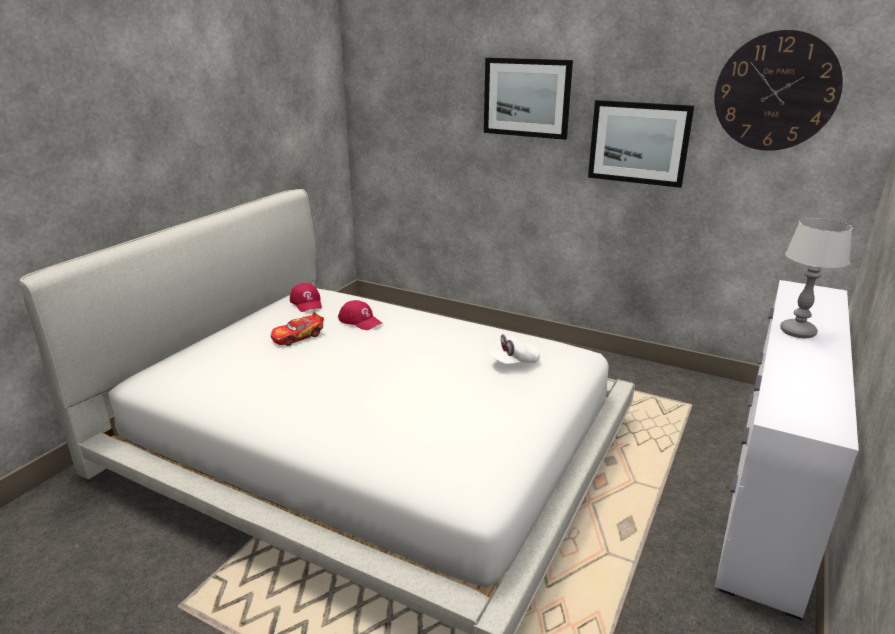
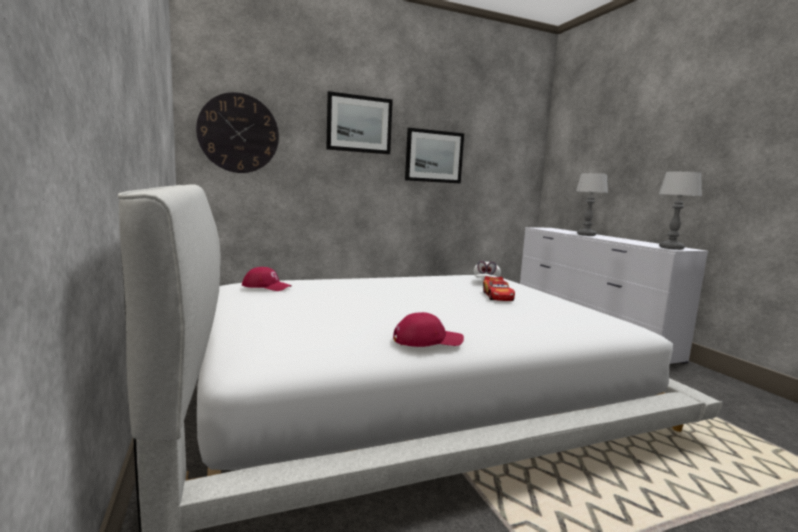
camera: 50 degrees left, 15 degrees down
(298, 336) = (325, 301): toy car -> toy car (498, 296)
(360, 321) = (344, 285): red cap -> red cap (427, 340)
(775, 92) = (499, 127): wall clock -> wall clock (238, 133)
(788, 416) = (670, 248): none -> table lamp

